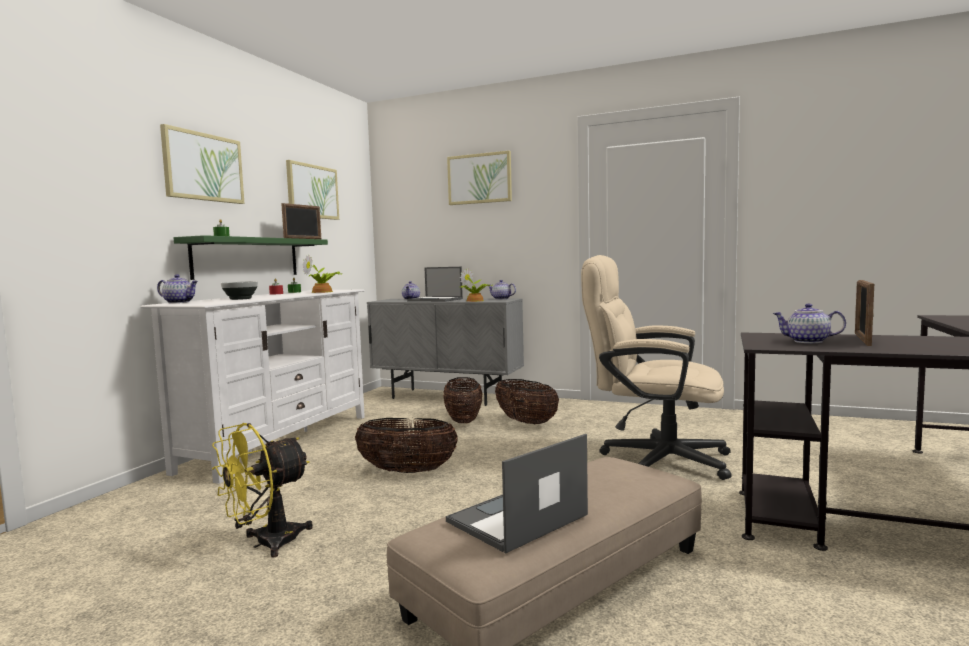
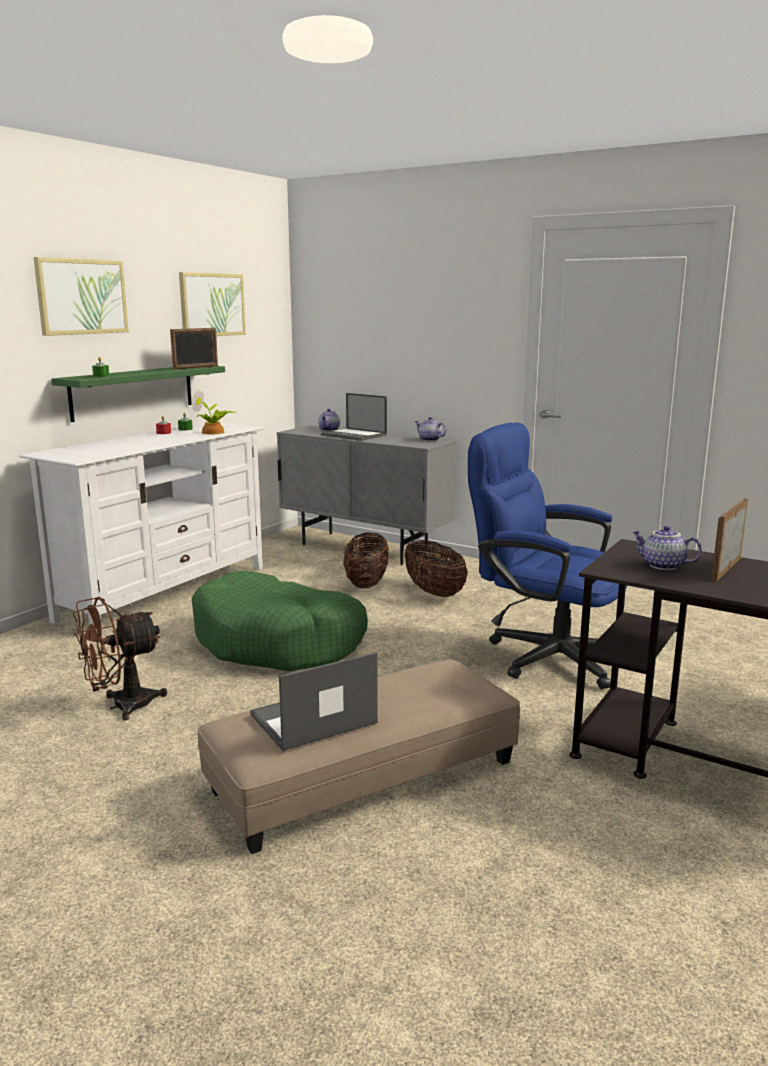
camera: 10 degrees right, 10 degrees up
(180, 302) = (57, 451): teapot -> none
(240, 299) = (119, 446): bowl -> none
(266, 543) = (122, 706): yellow fan -> brown fan
(407, 471) = (279, 642): basket -> green dog bed
(475, 301) = (395, 442): potted plant -> none
(479, 178) = (414, 287): picture -> none
(653, 458) = (544, 654): beige office chair -> blue office chair

